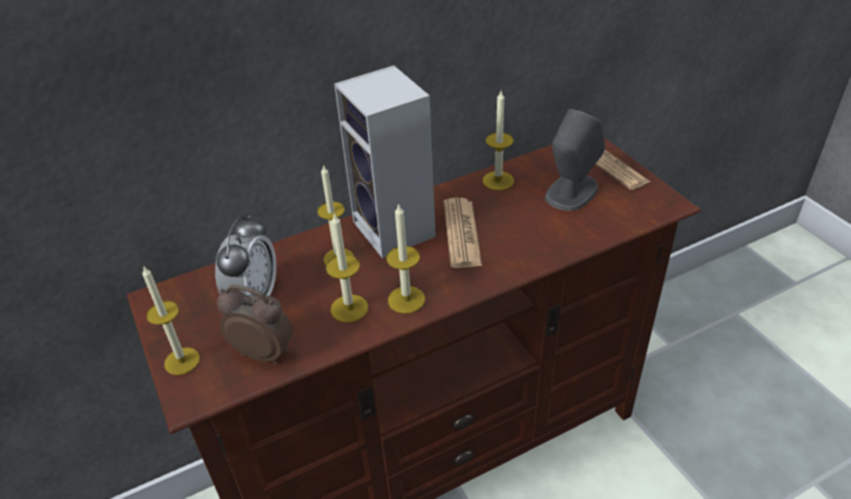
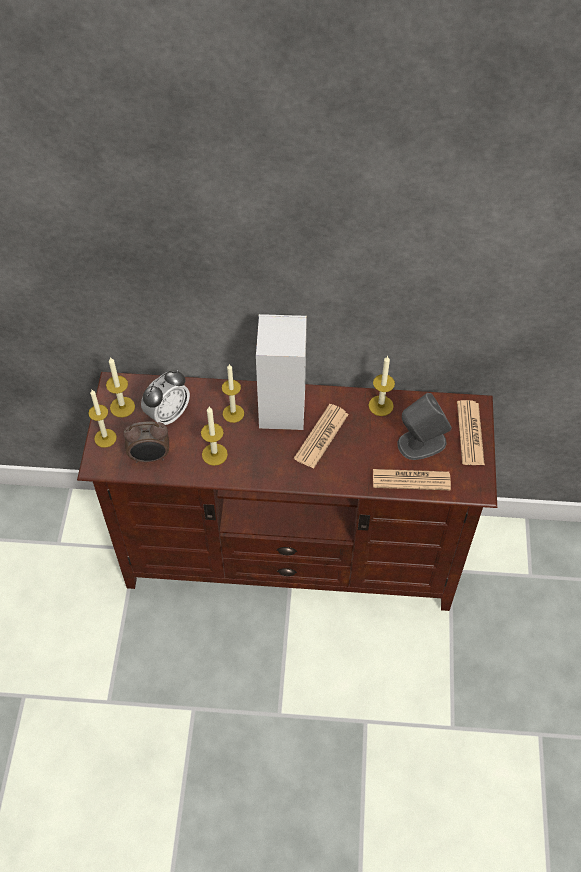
camera: 30 degrees right, 15 degrees up
(264, 352) = (150, 457): alarm clock -> alarm clock turned 120 degrees clockwise
(406, 299) = (251, 467): candle -> candle (122, 407)
(595, 226) = (411, 480): none -> newspaper

